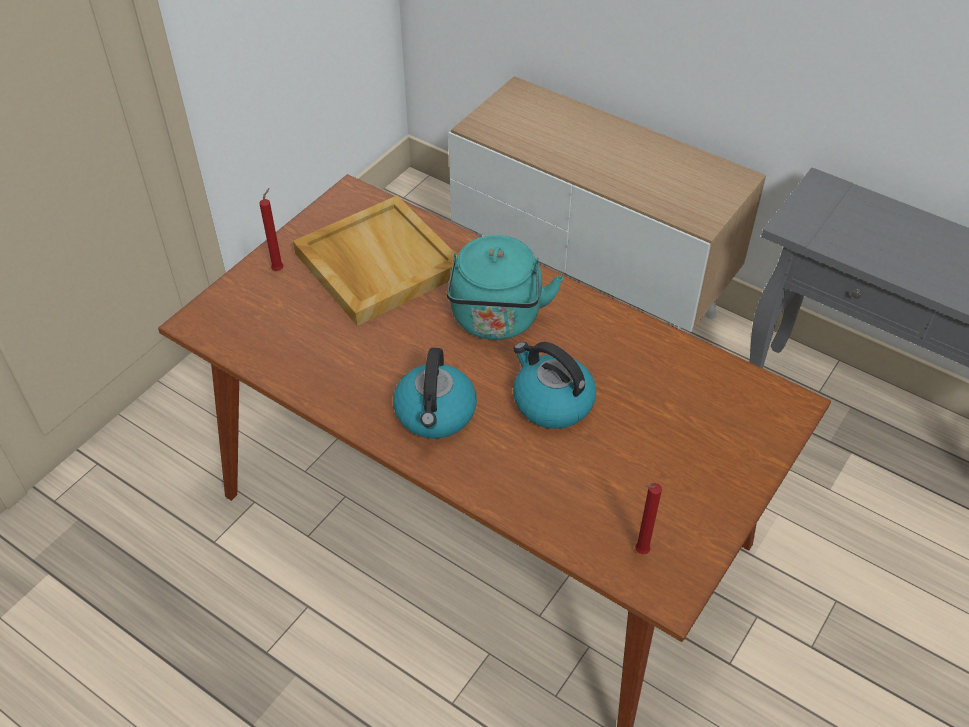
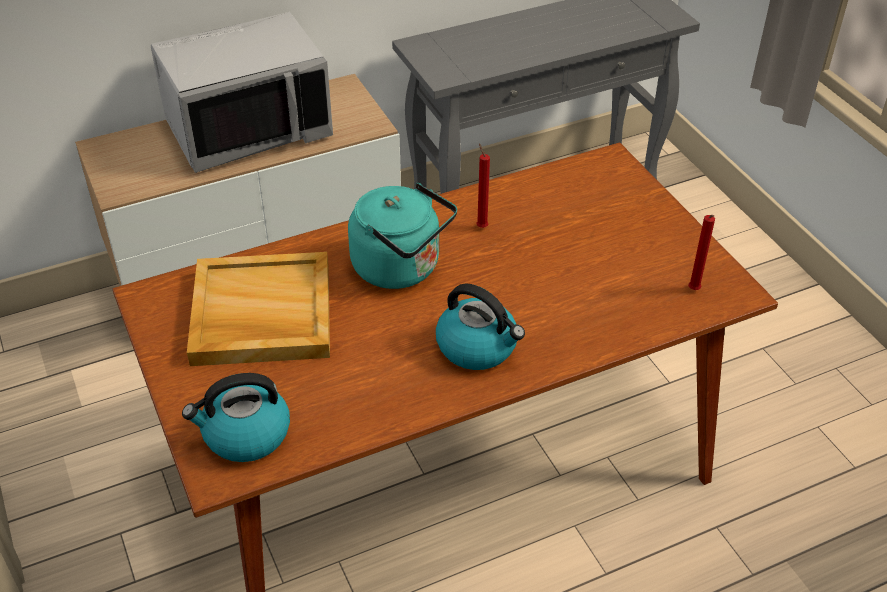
camera: 60 degrees left, 5 degrees down
(279, 269) = (200, 385): red candle -> red candle (481, 226)
(551, 402) = (517, 274): kettle -> kettle (245, 435)
(620, 152) = (248, 128): none -> grey microwave

